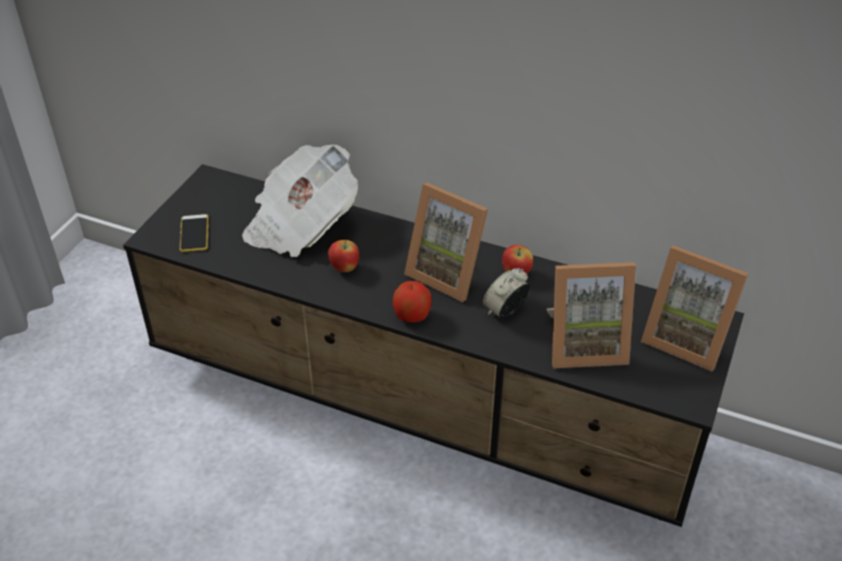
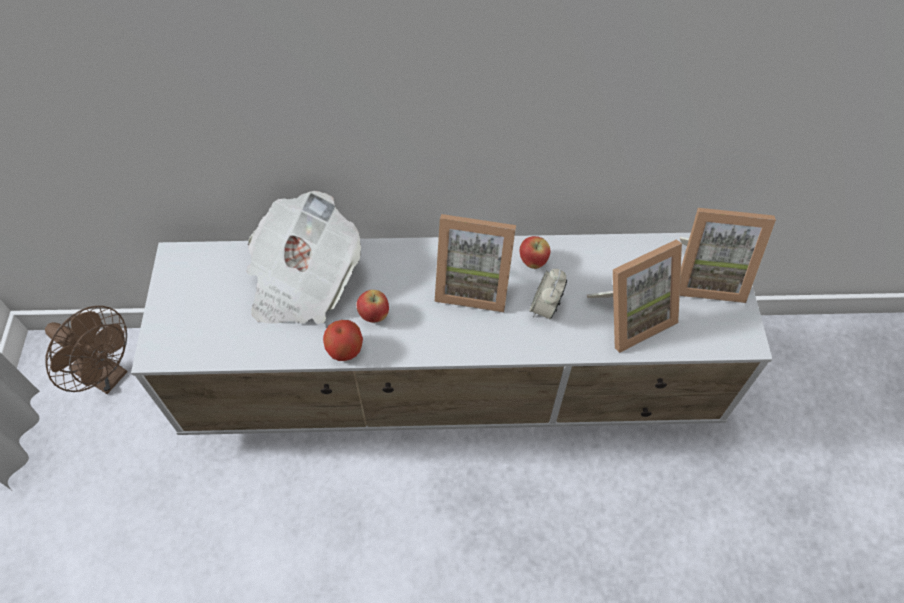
camera: 25 degrees left, 15 degrees up
(125, 292) = (107, 375): none -> brown fan
(194, 233) = (200, 331): phone -> none
(412, 316) = (466, 345): apple -> apple (345, 350)
(424, 408) = (454, 387): black tv stand -> white tv stand

